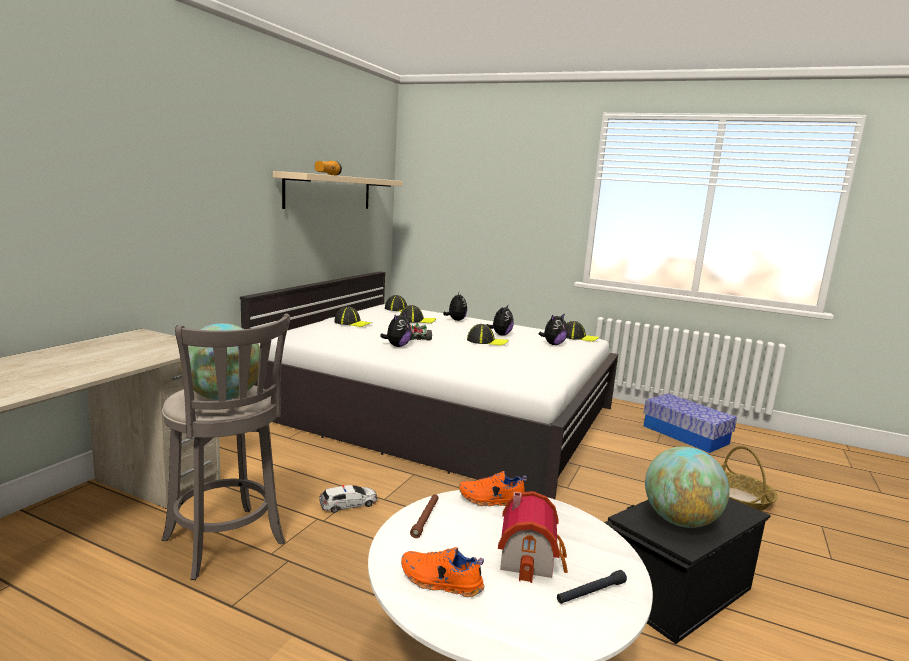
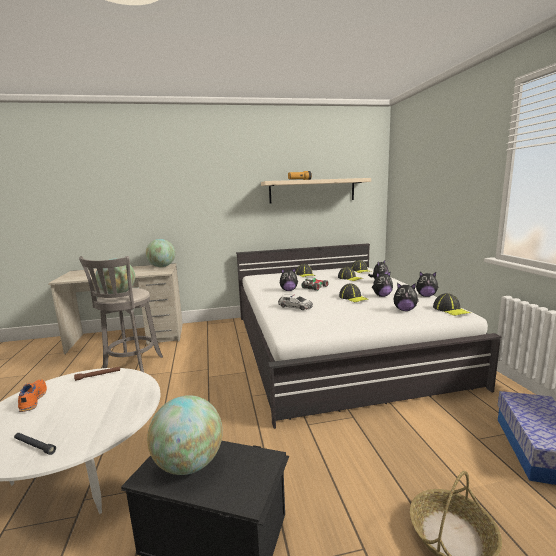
camera: 55 degrees right, 0 degrees up
(142, 338) = (162, 266): none -> globe
(348, 504) = (192, 371): toy car -> toy car (295, 306)
(491, 500) = (134, 383): orange shoe -> none
(530, 328) = (426, 296): none -> plush toy
(531, 557) = (70, 415): toy house -> none

